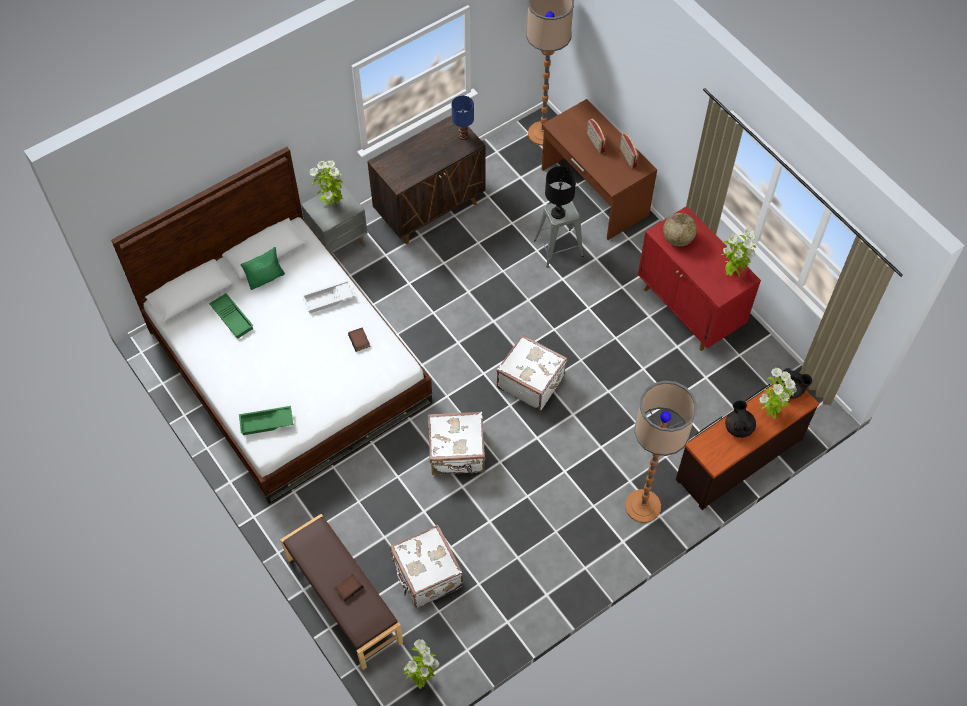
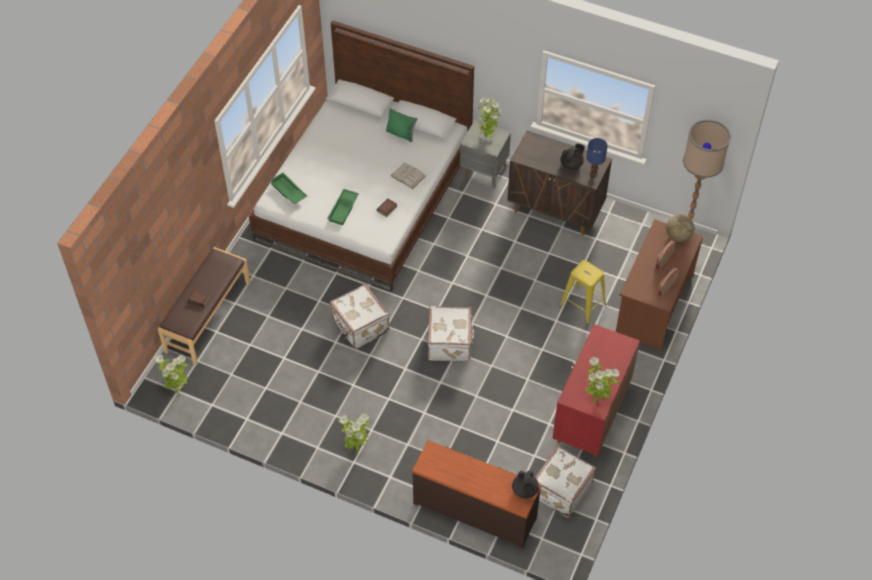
camera: 60 degrees right, 5 degrees down
(233, 318) = (357, 133): green tray -> green tray (343, 209)
(328, 299) = (408, 176): white tray -> white book
(426, 575) = (253, 354): white suitcase -> white suitcase (560, 490)
(558, 213) = (583, 271): black table lamp -> none
(558, 248) = (582, 305): grey stool -> yellow stool
(643, 506) = (391, 462): floor lamp -> none
(677, 239) = (601, 348): globe -> globe (678, 236)
(738, 427) = (466, 469): black teapot -> black teapot (571, 164)
(769, 412) = (494, 484): potted plant -> potted plant (356, 447)

